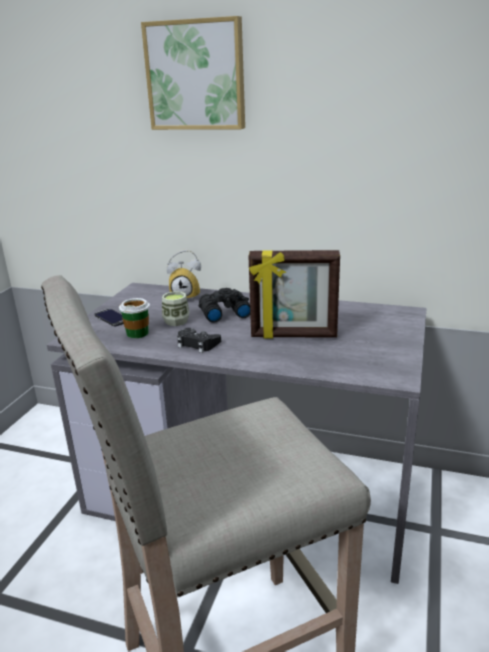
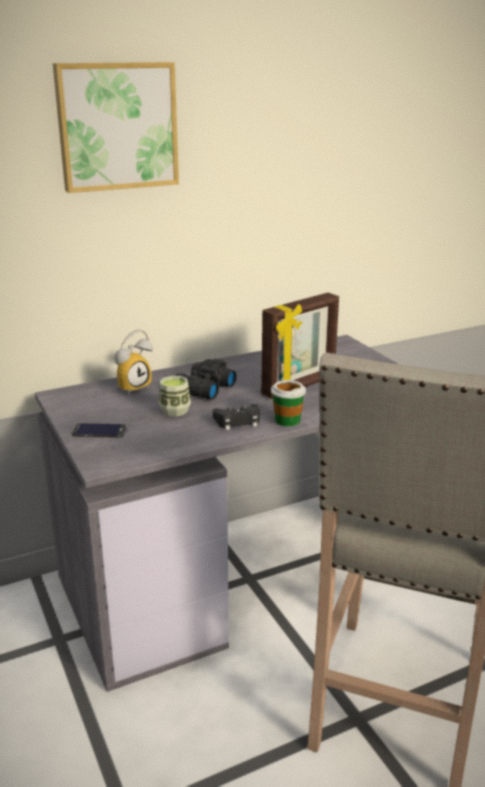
camera: 45 degrees left, 0 degrees up
(137, 333) = (161, 434): cup -> cup (287, 420)

